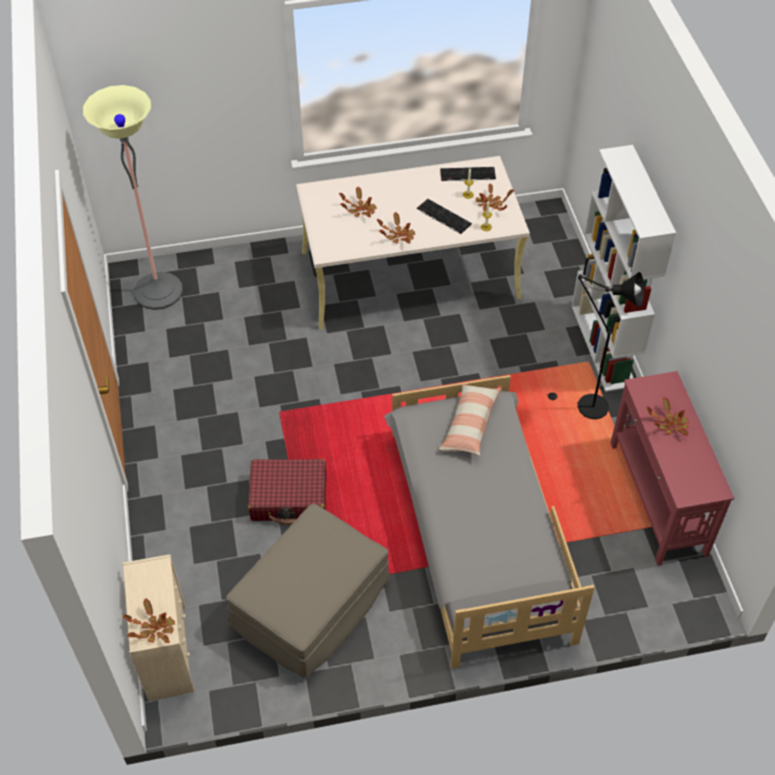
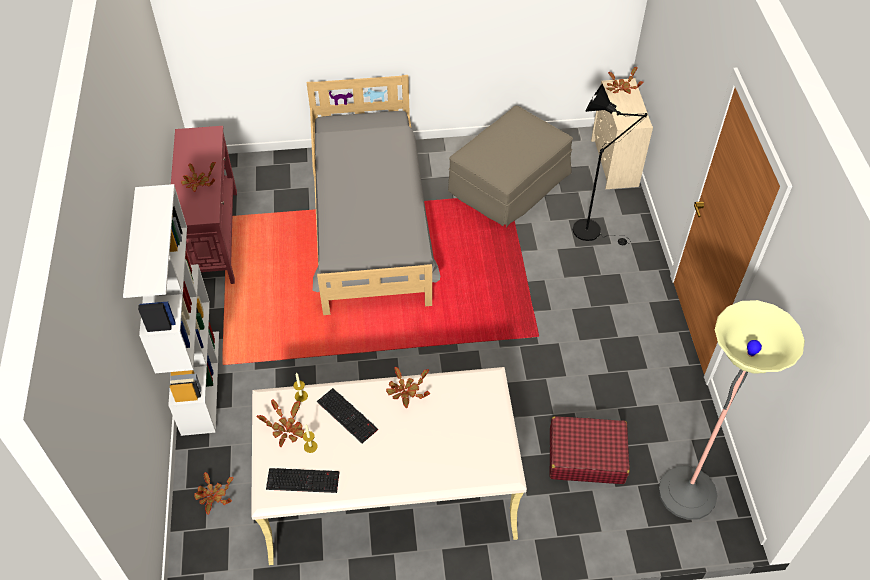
camera: 175 degrees left, 0 degrees up
(289, 497) = (527, 260): red suitcase -> red suitcase (586, 456)
(360, 210) = (447, 433): potted plant -> potted plant (213, 496)
(470, 425) = (364, 243): pillow -> none
(586, 406) = (243, 319): black floor lamp -> black floor lamp (592, 231)

